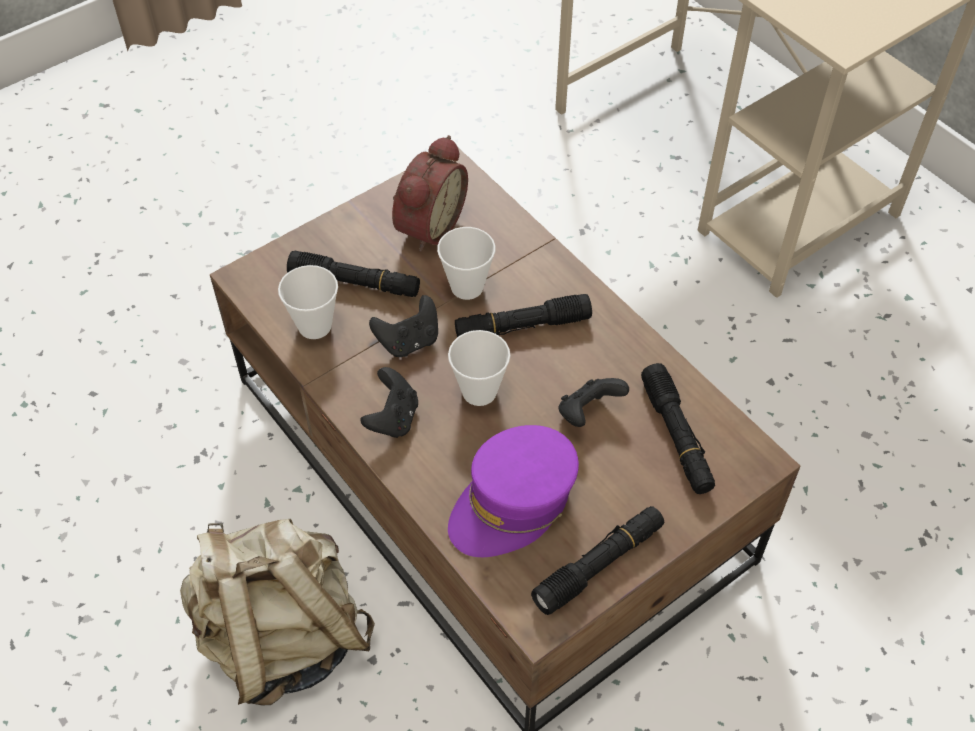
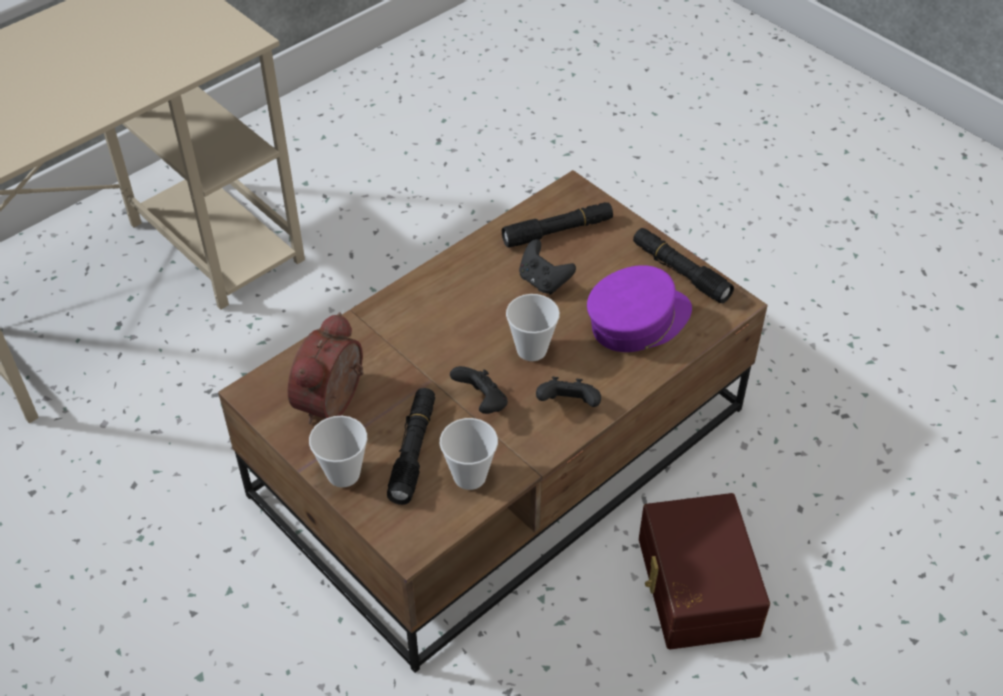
camera: 95 degrees left, 5 degrees down
(282, 637) = (694, 586): beige backpack -> brown storage box
(427, 225) = (335, 403): alarm clock -> alarm clock turned 90 degrees counterclockwise
(467, 287) = (413, 366): cup -> cup (343, 474)
(513, 503) = (637, 322): purple cap -> purple cap turned 75 degrees counterclockwise
(522, 326) = (456, 326): black flashlight -> none

